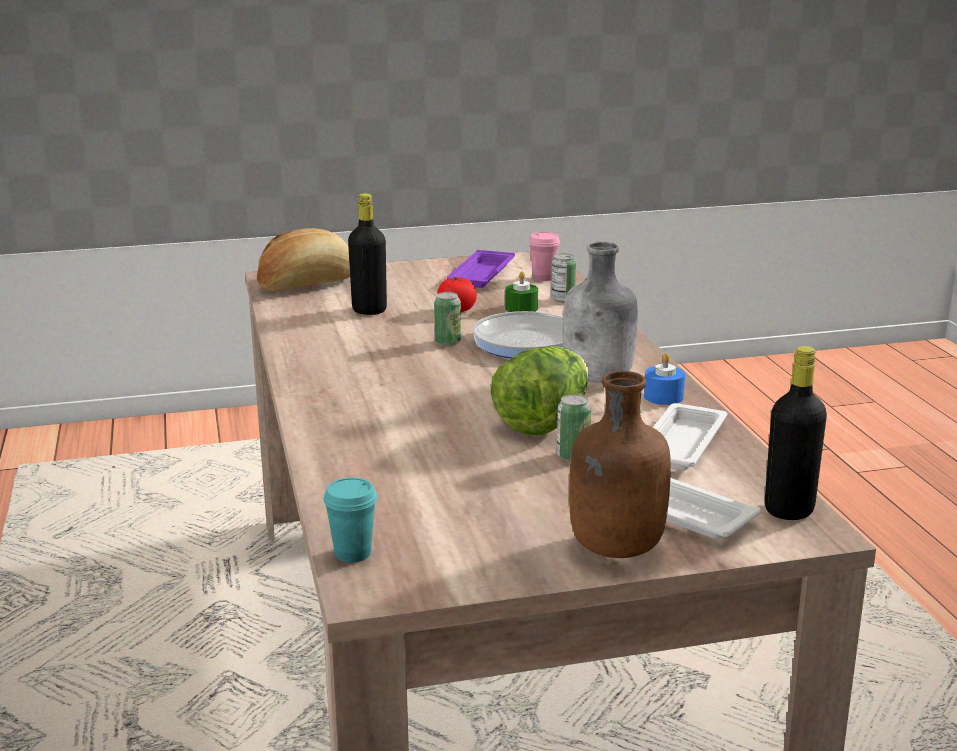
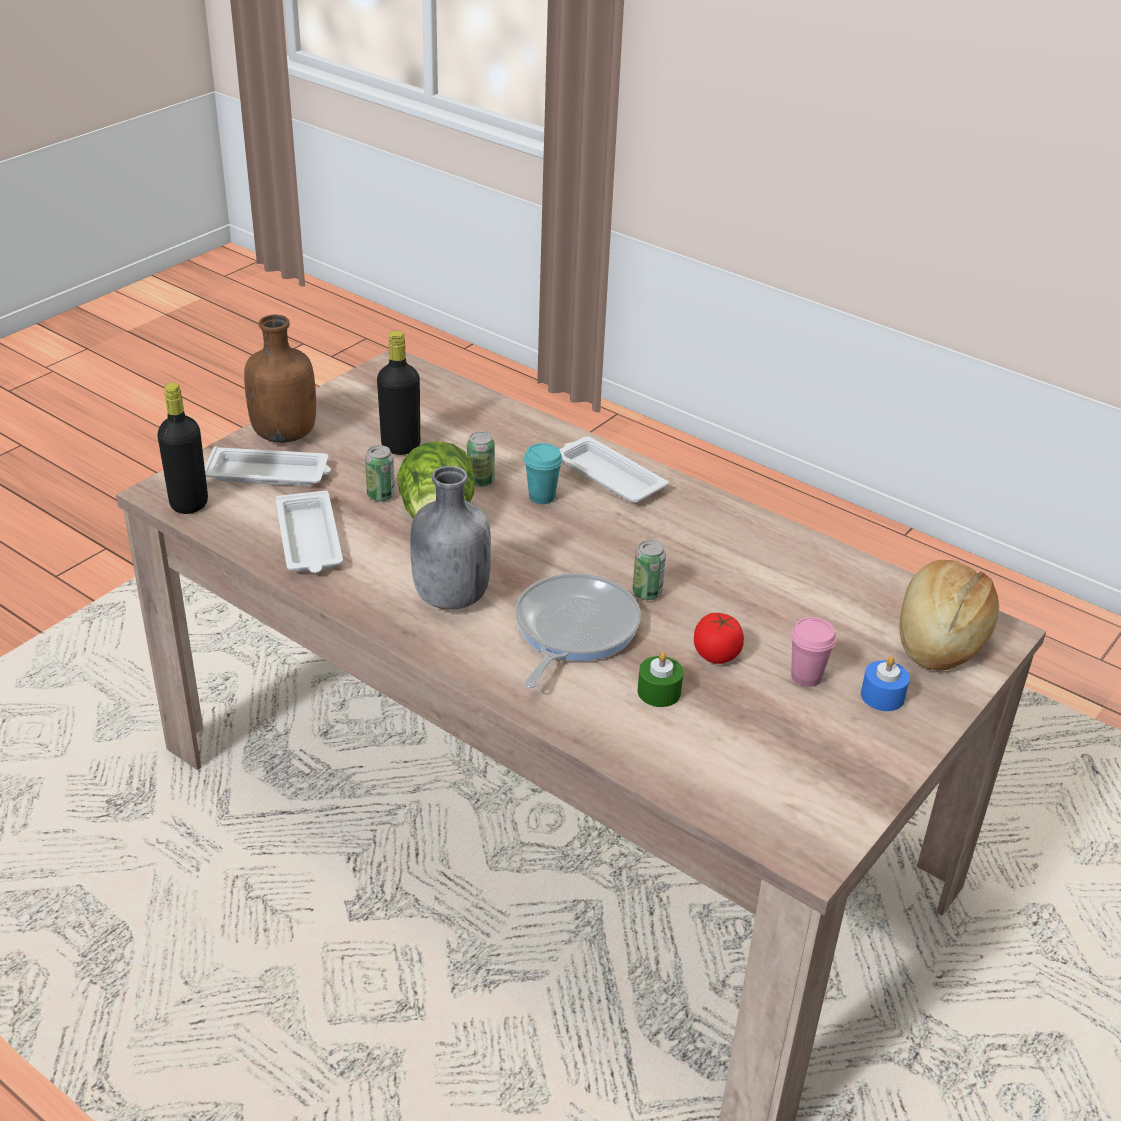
camera: 140 degrees right, 15 degrees up
(340, 407) = (608, 476): none -> white tray
(353, 553) = (431, 379): turquoise cup -> turquoise cup (542, 497)
(369, 310) = (797, 614): black bottle -> black bottle (401, 447)
(481, 275) = (804, 754): purple tray -> none
(543, 278) = (726, 787): pink cup -> pink cup (806, 676)
(563, 299) = (640, 737): can -> can (480, 481)
(663, 397) = (369, 594): blue candle -> blue candle (882, 696)

